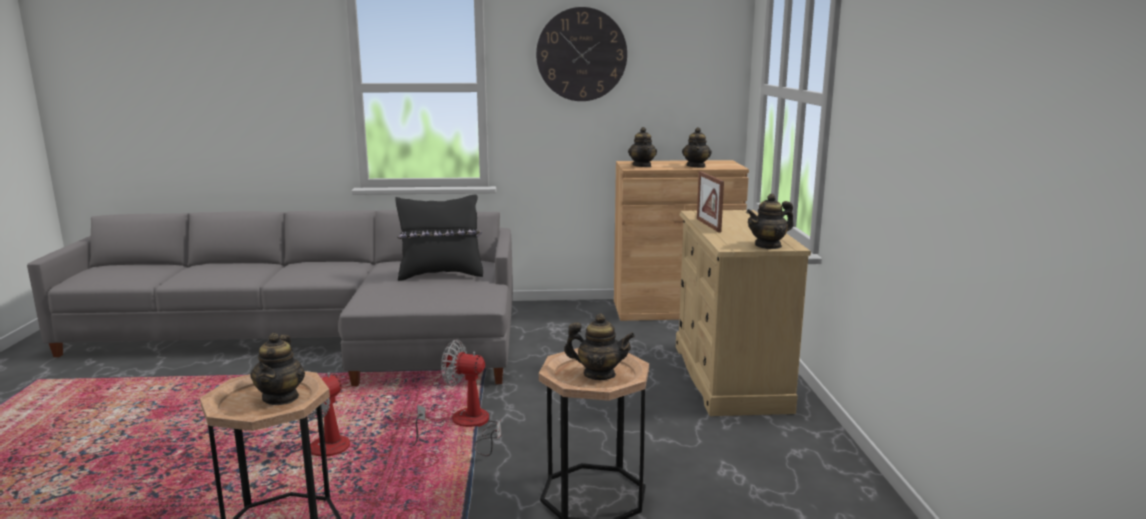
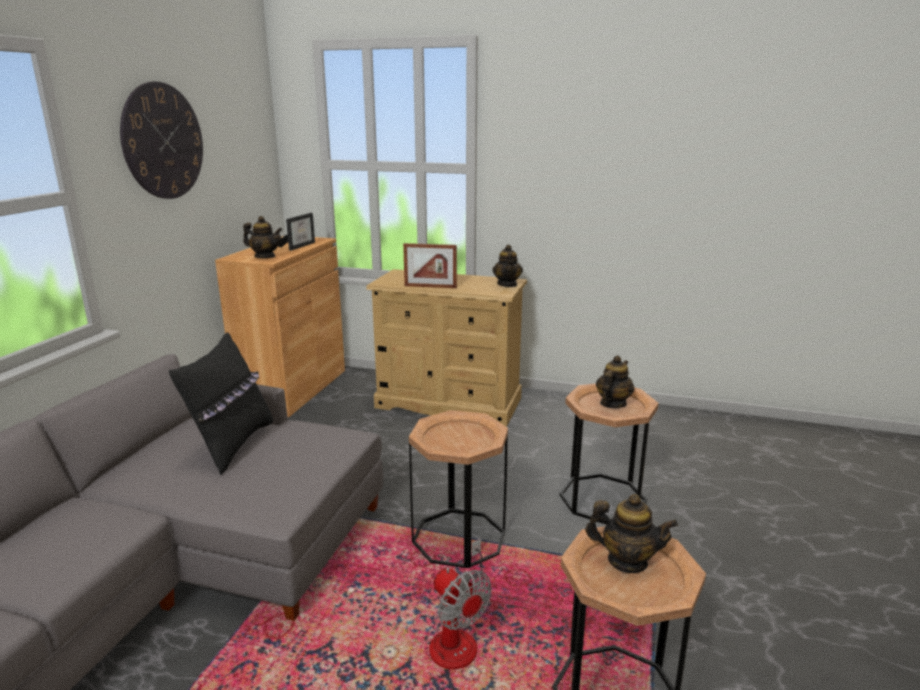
camera: 70 degrees left, 5 degrees up
(474, 425) = (459, 538): fan -> brown side table
(696, 166) = (299, 246): teapot -> picture frame

